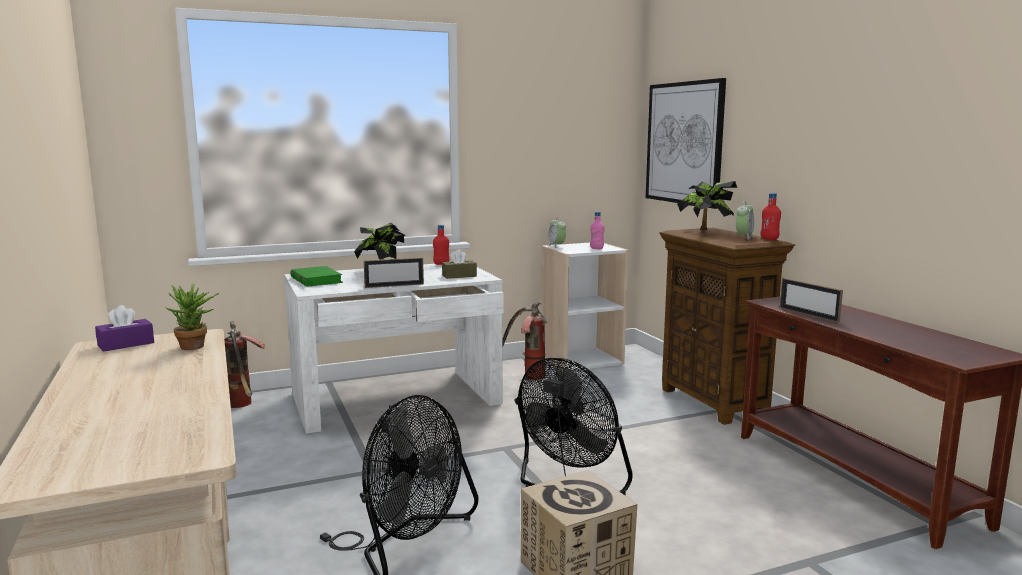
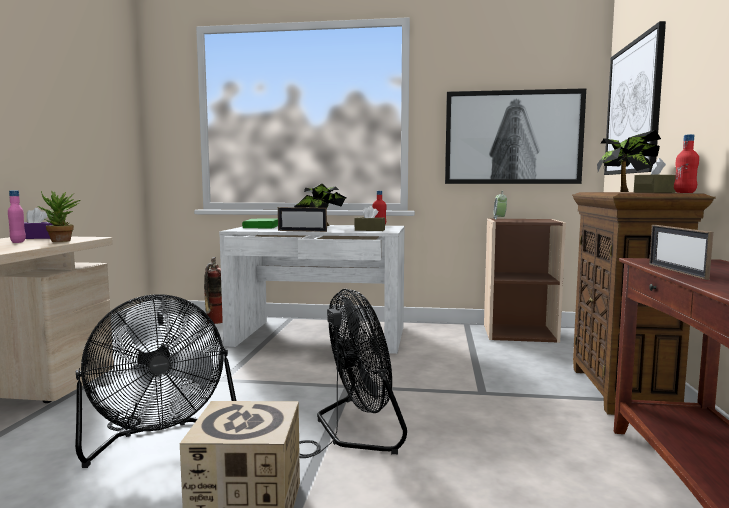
camera: 30 degrees right, 5 degrees down
(526, 377) = (448, 338): fire extinguisher -> none
(562, 160) = (513, 137): none -> picture
(582, 359) = (520, 333): white bookcase -> brown bookcase
(596, 248) = (534, 221): pink bottle -> pink bottle (18, 242)
(744, 237) = (655, 192): alarm clock -> brown tissue box

